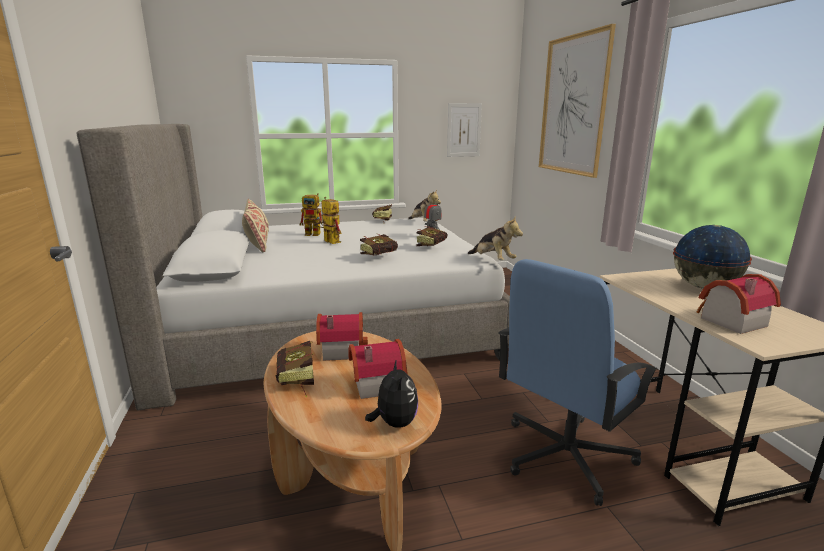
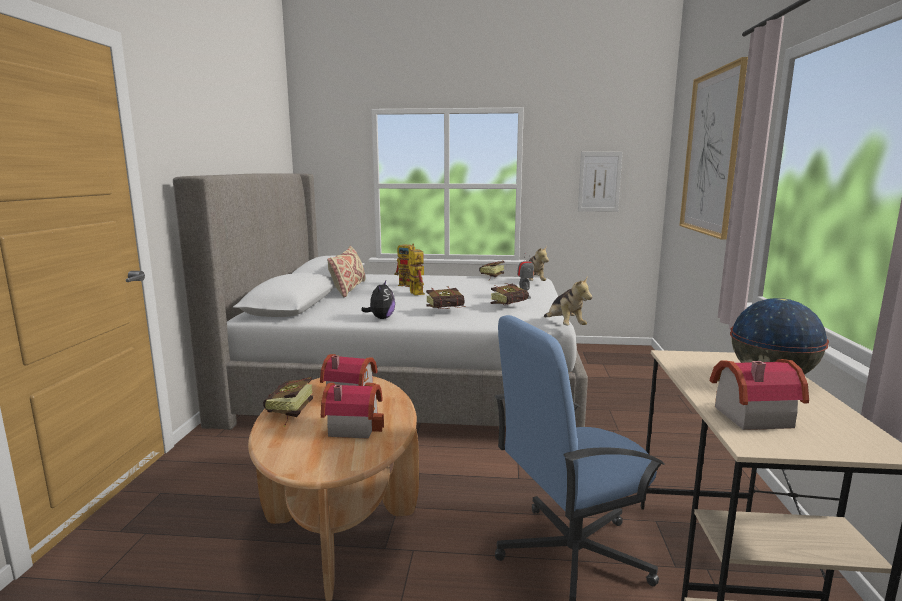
camera: 20 degrees right, 5 degrees down
(394, 423) = (337, 461): plush toy -> plush toy (381, 318)

